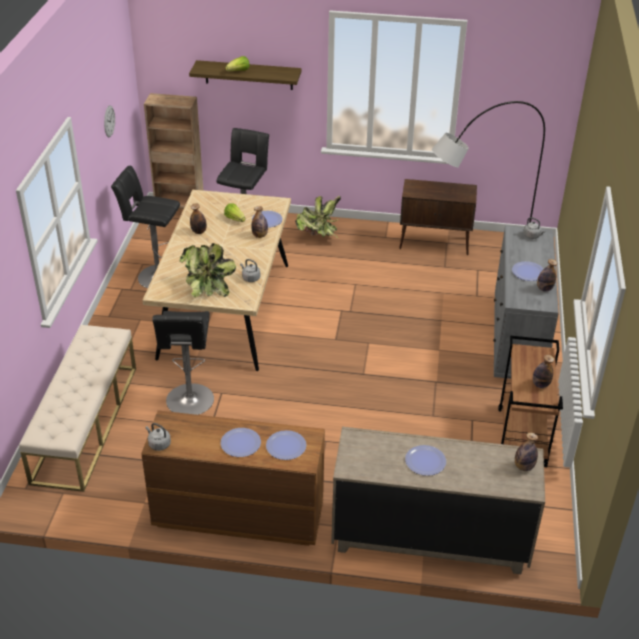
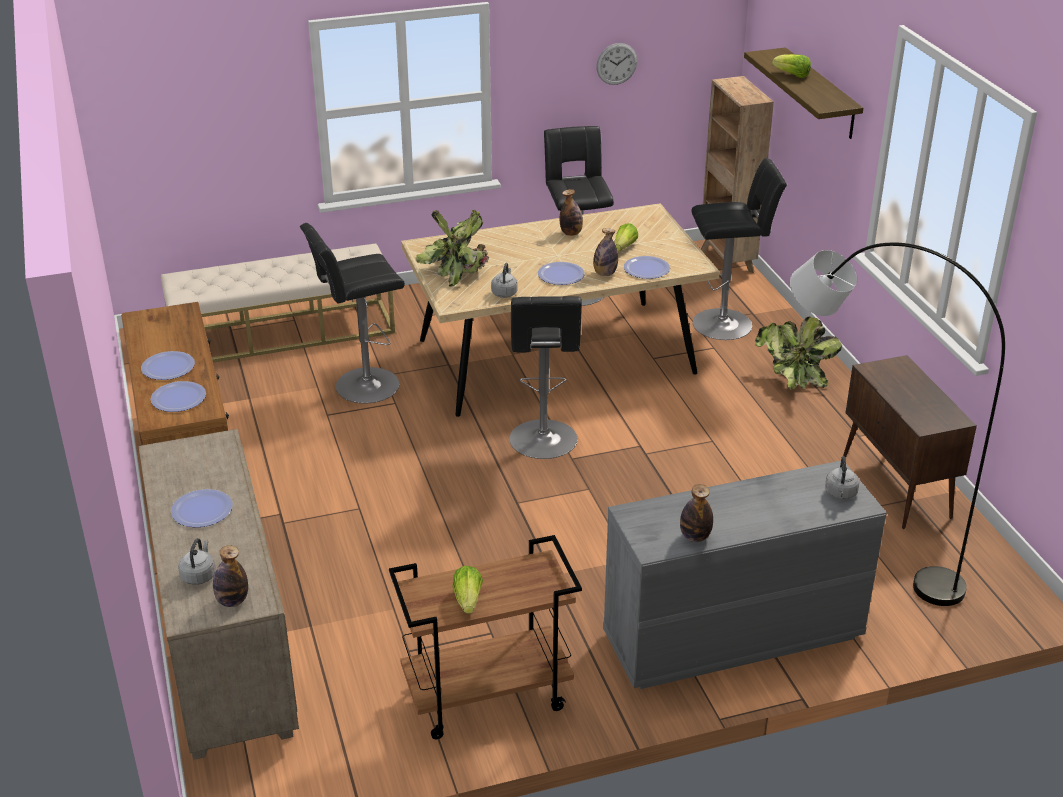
camera: 65 degrees right, 5 degrees down
(158, 444) = (141, 318): grey kettle -> grey kettle (199, 575)
(311, 344) = (543, 442): none -> black stool
(528, 272) = (727, 510): plate -> plate (561, 275)
(540, 384) = (468, 600): bottle -> lettuce

